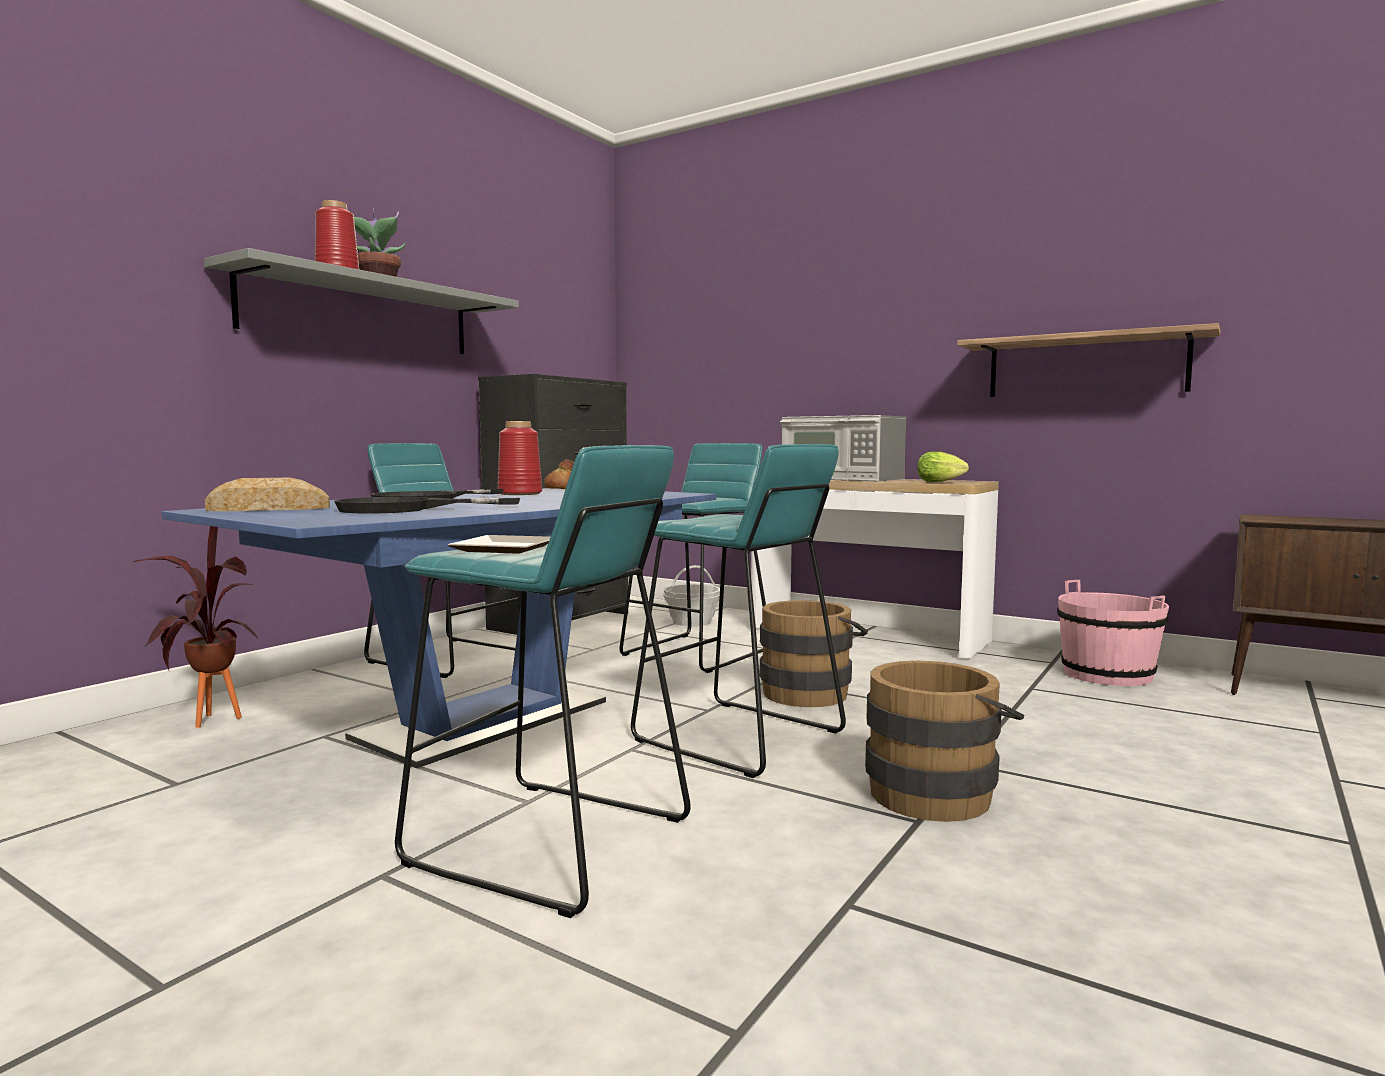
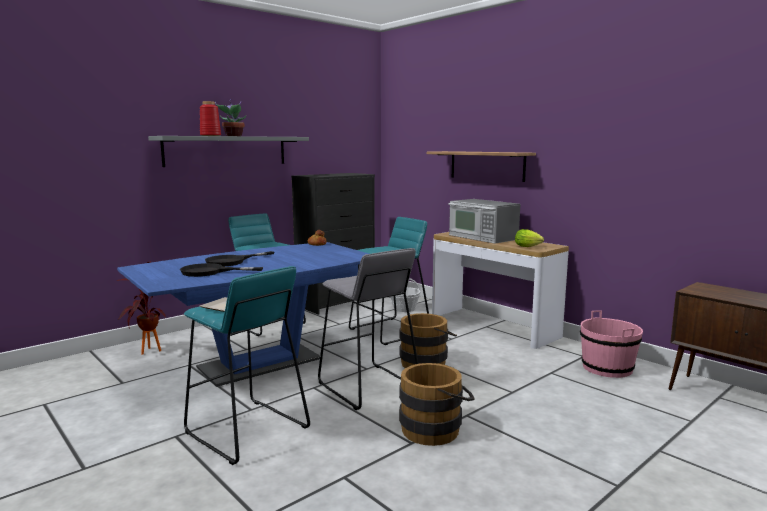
camera: 15 degrees right, 5 degrees up
(269, 509) = (158, 268): bread -> none
(520, 494) = (286, 252): red vase -> none
(738, 737) = (368, 386): turquoise stool -> grey stool
(1086, 366) = (619, 183): shelf -> shelf (486, 165)

